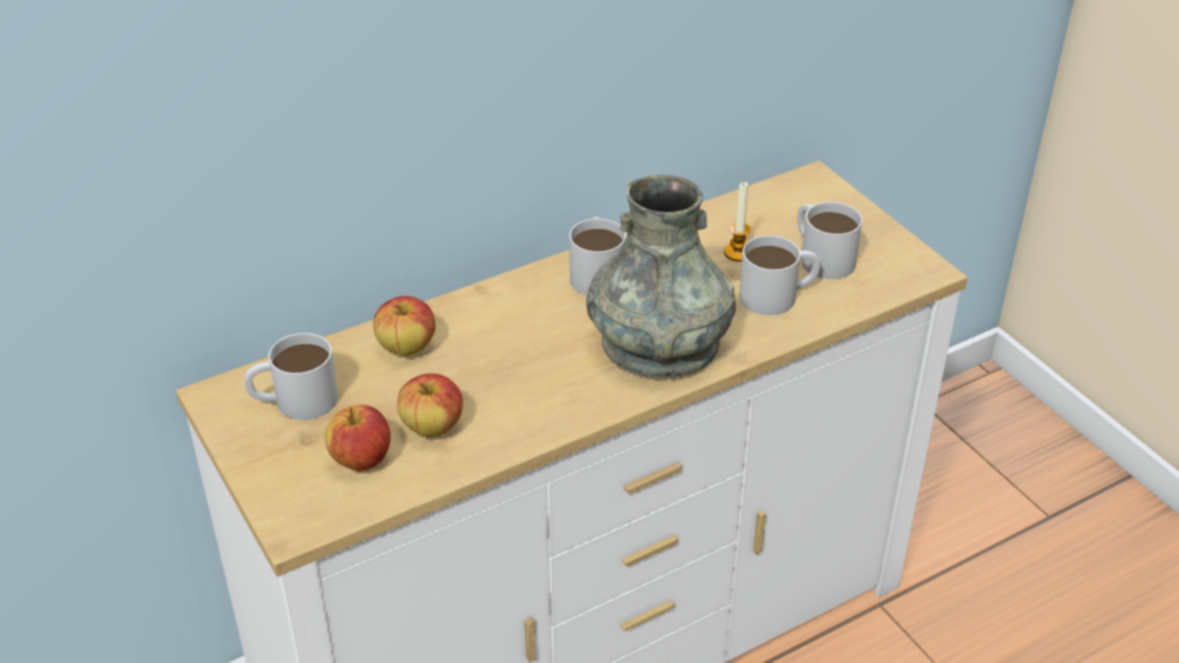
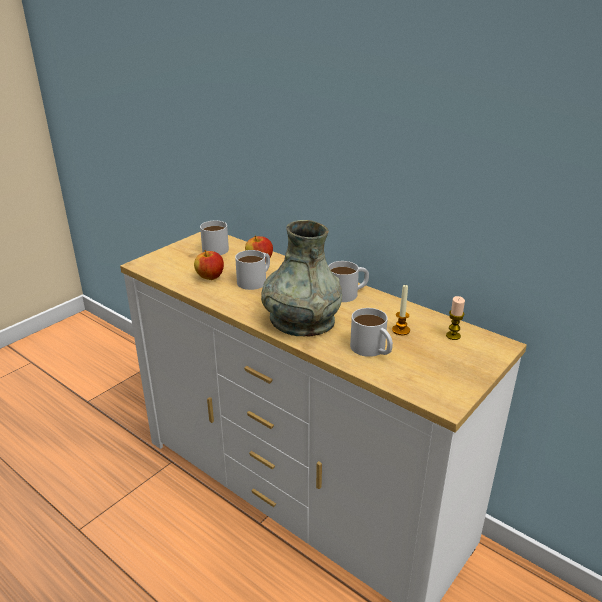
camera: 70 degrees right, 10 degrees down
(361, 460) = (183, 267): apple -> none
(774, 211) = (453, 336): none -> candle
(820, 256) = (423, 359): white mug -> white mug (255, 280)

